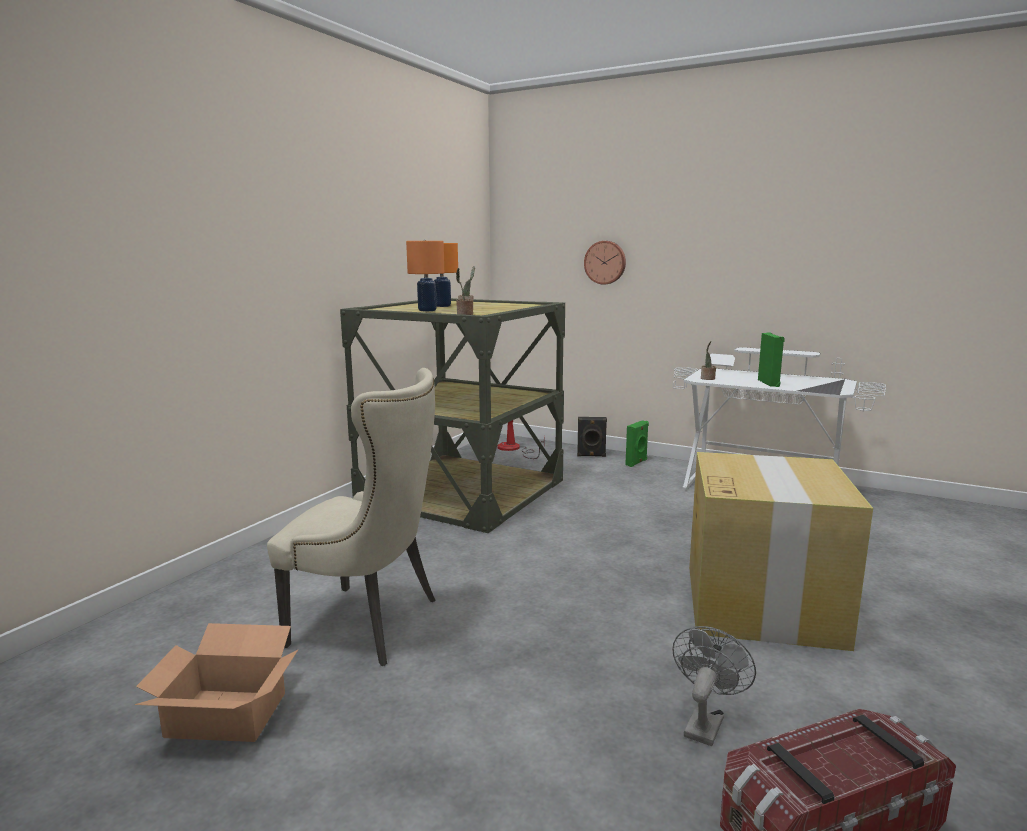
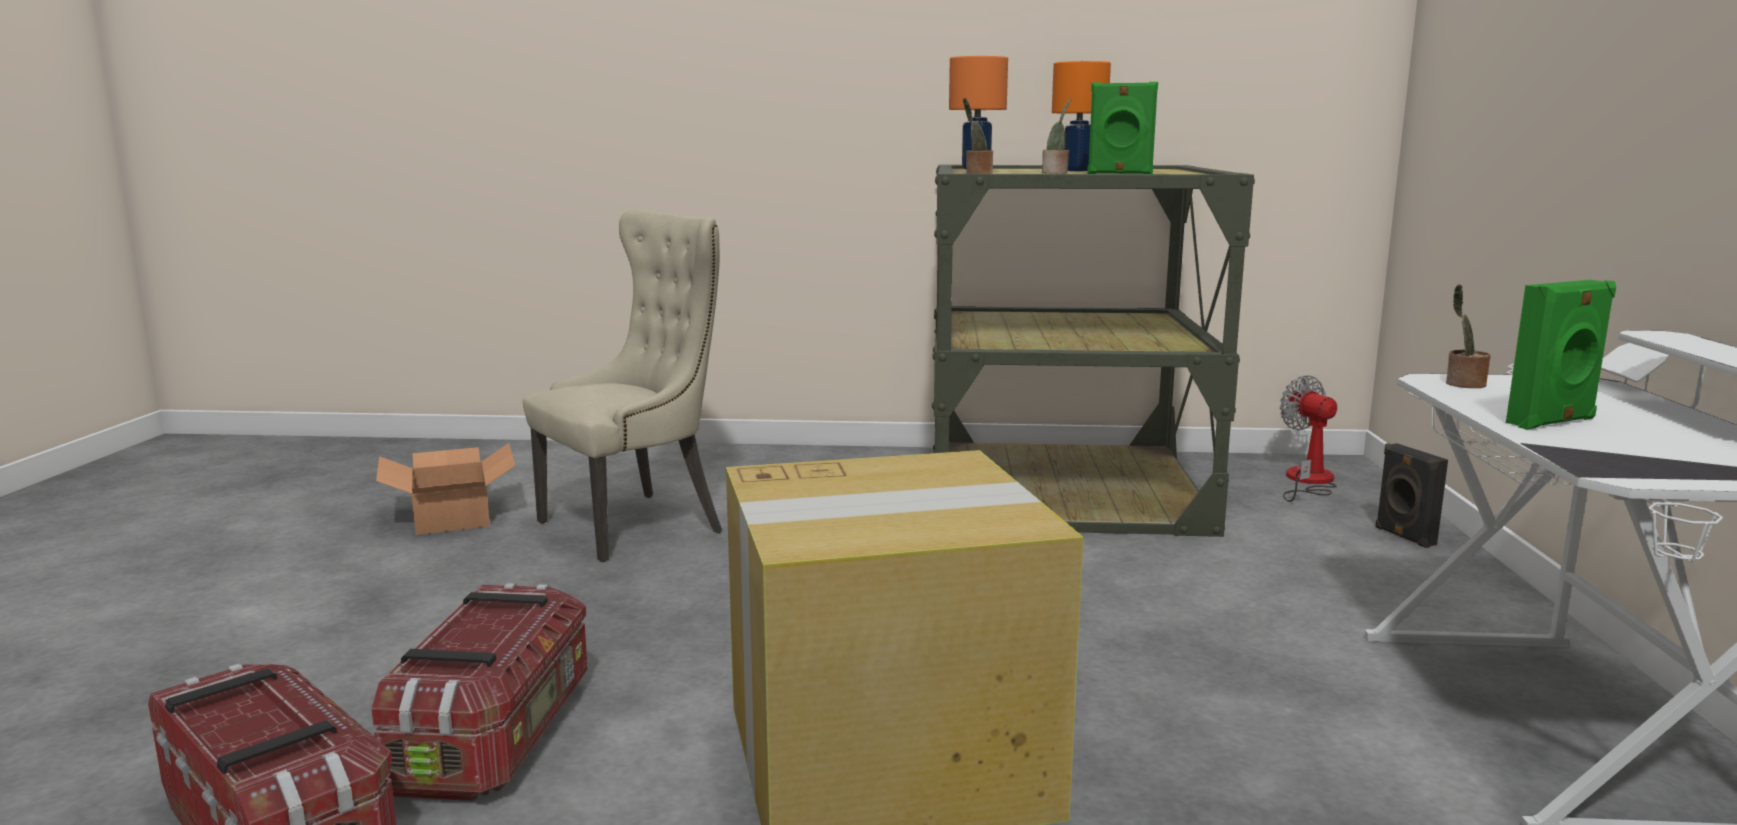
camera: 65 degrees right, 0 degrees up
(368, 623) = (634, 525): beige chair -> beige chair turned 120 degrees counterclockwise
(605, 262) = (1528, 98): wall clock -> none
(637, 463) = (1448, 578): green speaker -> green speaker (1119, 174)
(705, 722) = (497, 735): grey fan -> storage box

